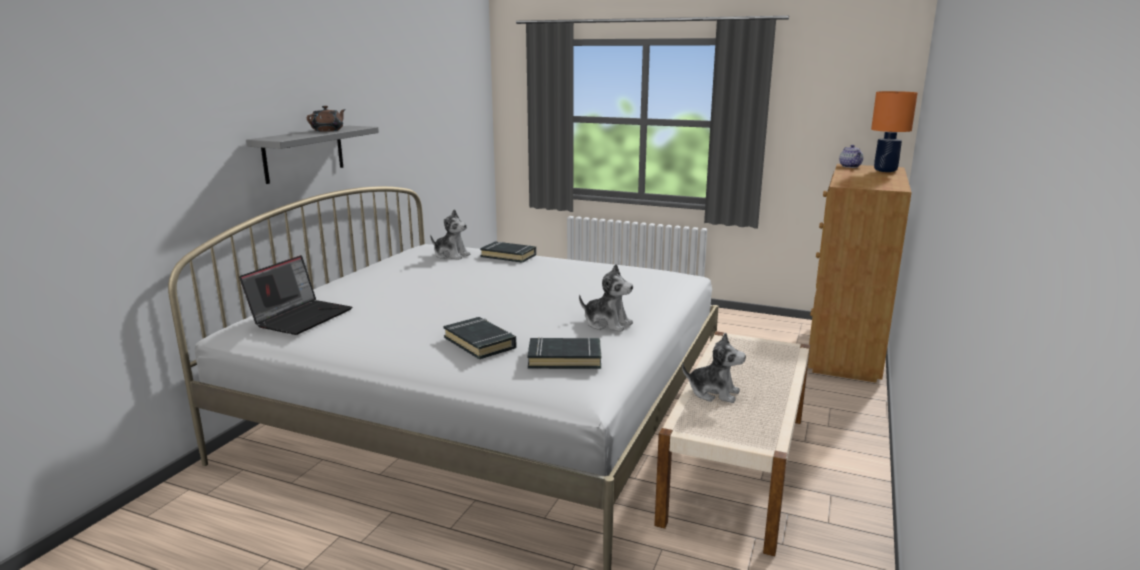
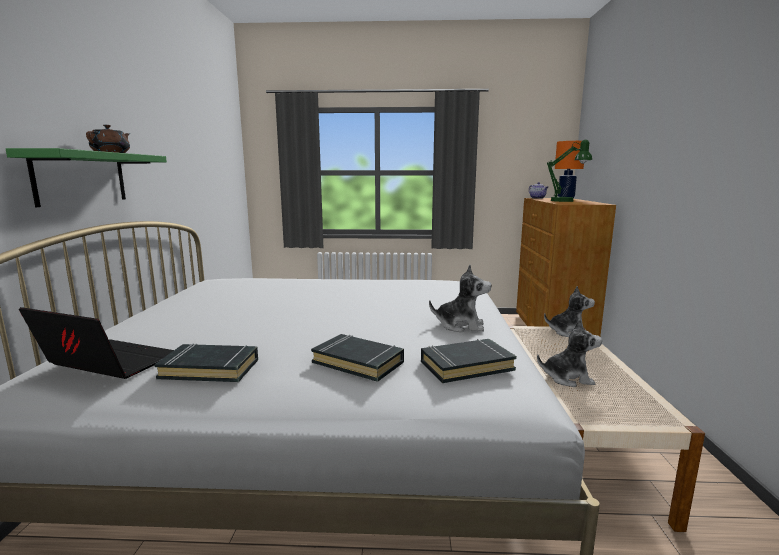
camera: 20 degrees left, 5 degrees down
(301, 317) = (106, 363): laptop -> laptop turned 75 degrees counterclockwise
(304, 153) = (81, 178): grey shelf -> green shelf
(451, 255) = (246, 285): plush toy -> plush toy (568, 332)
(508, 256) = (303, 280): black book -> black book (210, 368)
(869, 177) = (567, 201): none -> green table lamp

